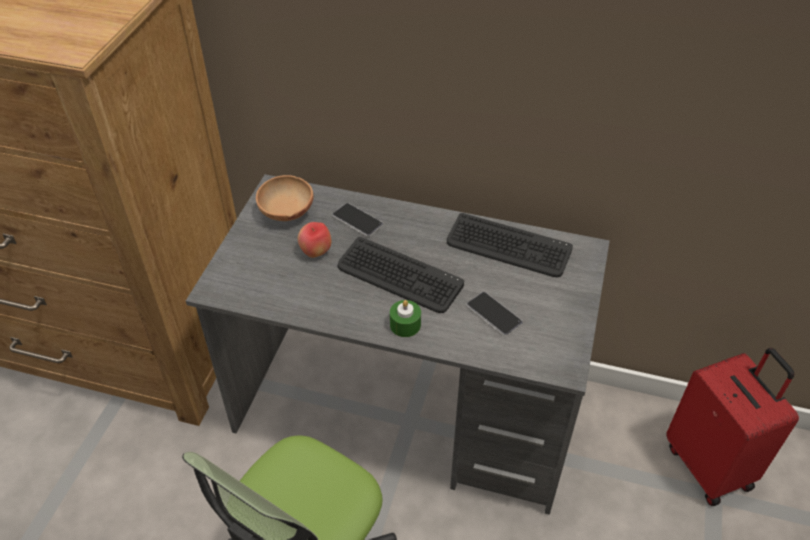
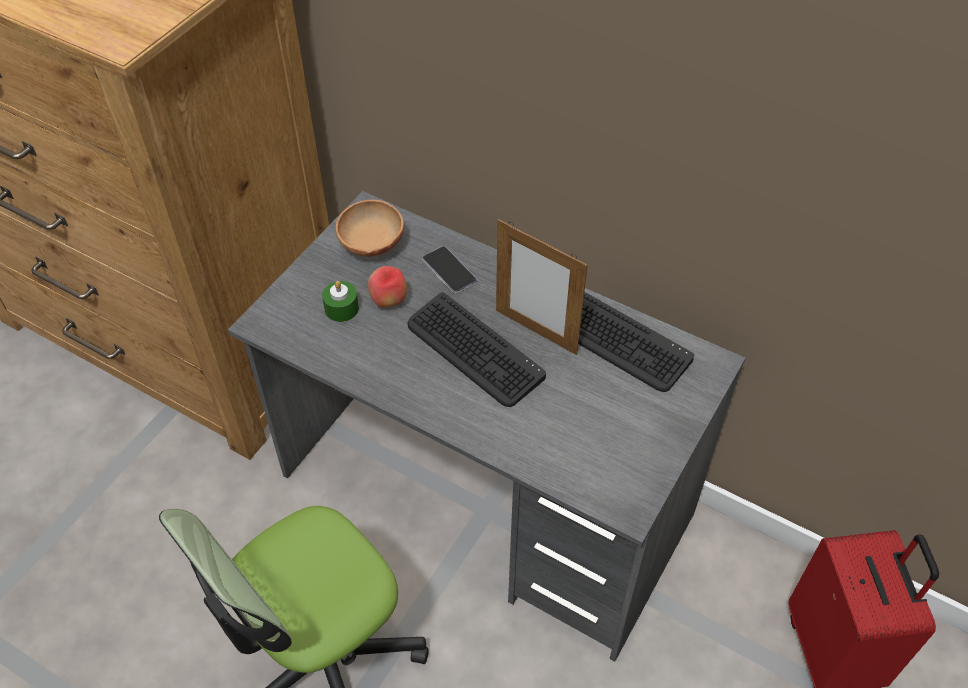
camera: 15 degrees right, 5 degrees up
(405, 325) = (460, 412): green candle -> green candle (341, 308)
(443, 252) = (536, 331): none -> picture frame
(494, 314) = (568, 422): phone -> none

